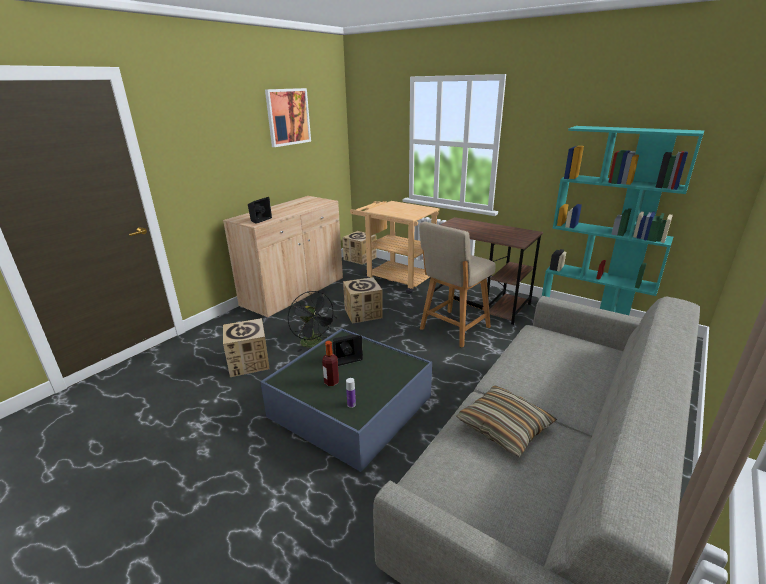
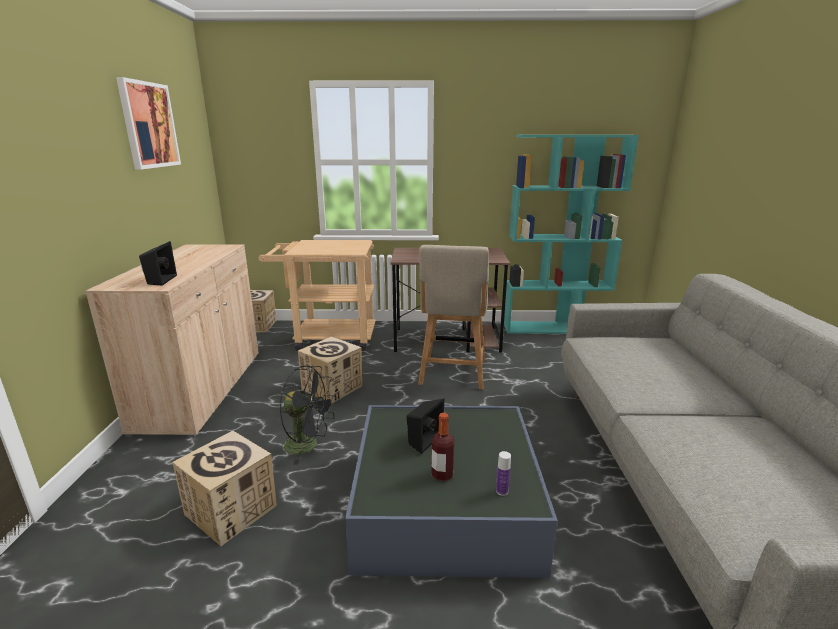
camera: 35 degrees left, 5 degrees down
(504, 427) = (705, 436): pillow -> none

